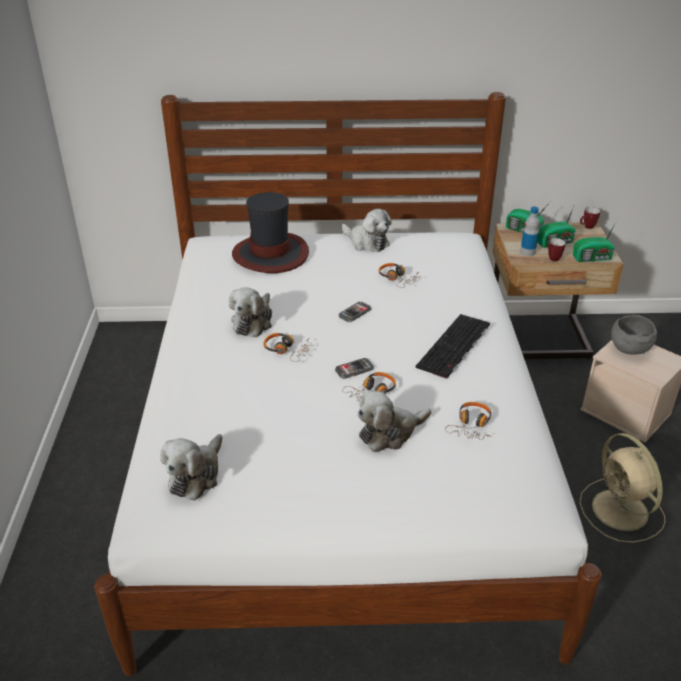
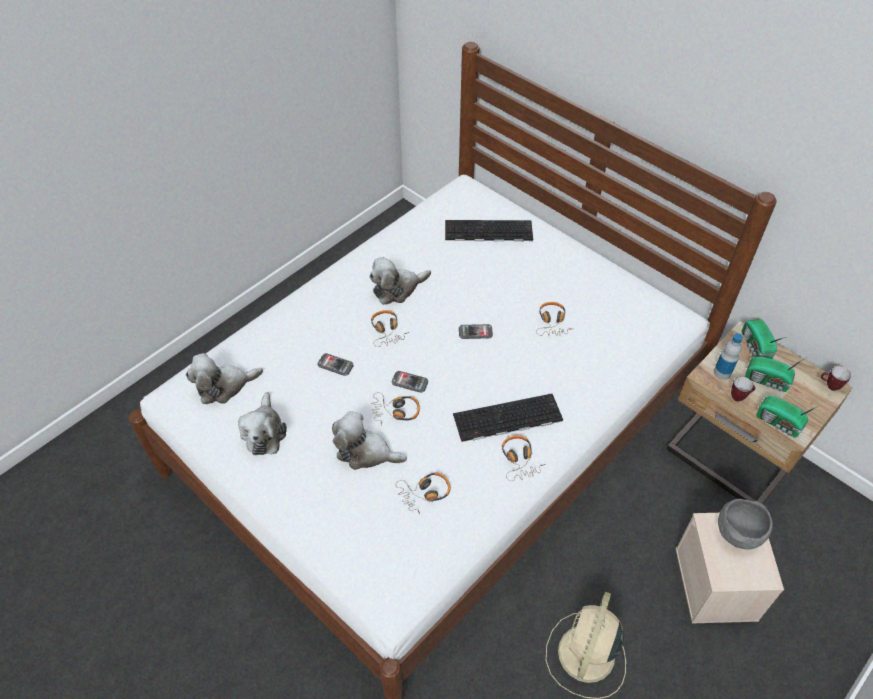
camera: 45 degrees right, 15 degrees up
(271, 254) = (487, 232): hat -> keyboard
(278, 396) = (335, 365): none -> phone
(366, 242) = (580, 268): plush toy -> plush toy (264, 432)
(498, 364) = (519, 460): none -> headphones

